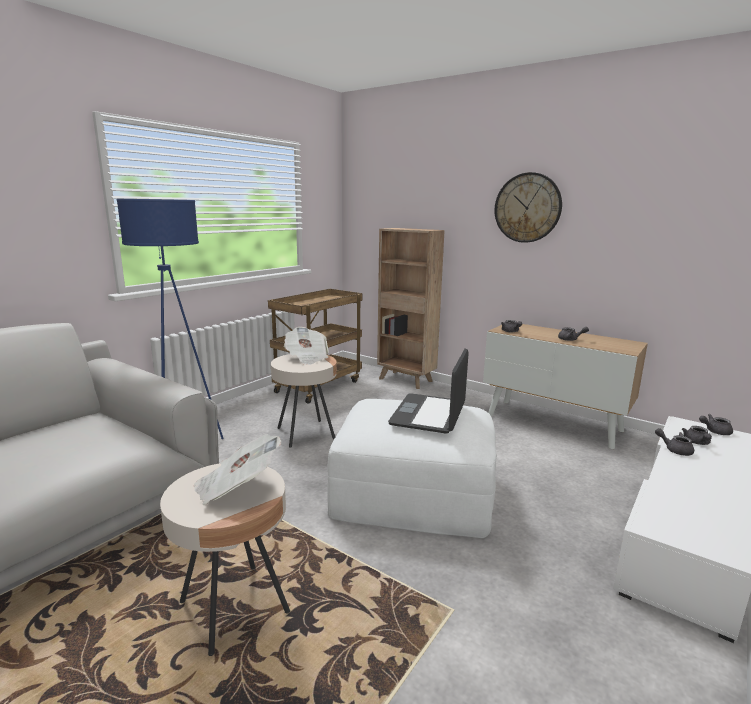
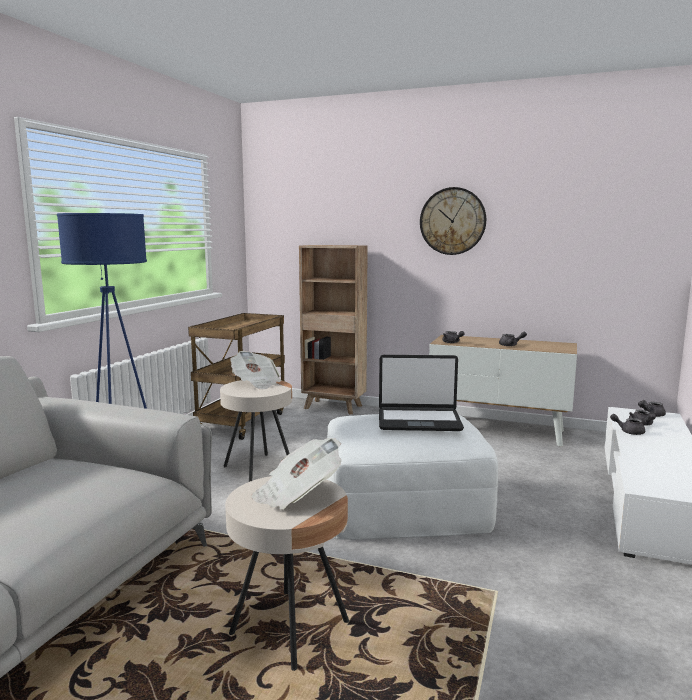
camera: 15 degrees left, 5 degrees down
(429, 414) = (419, 421): laptop -> laptop turned 90 degrees counterclockwise

